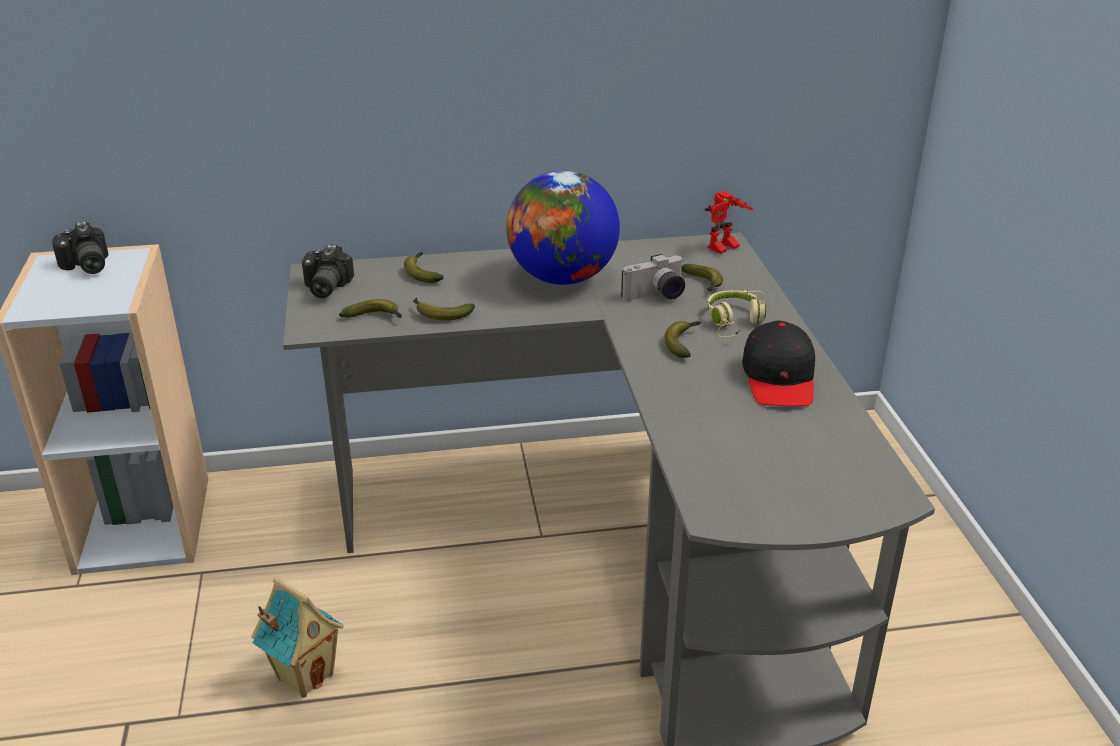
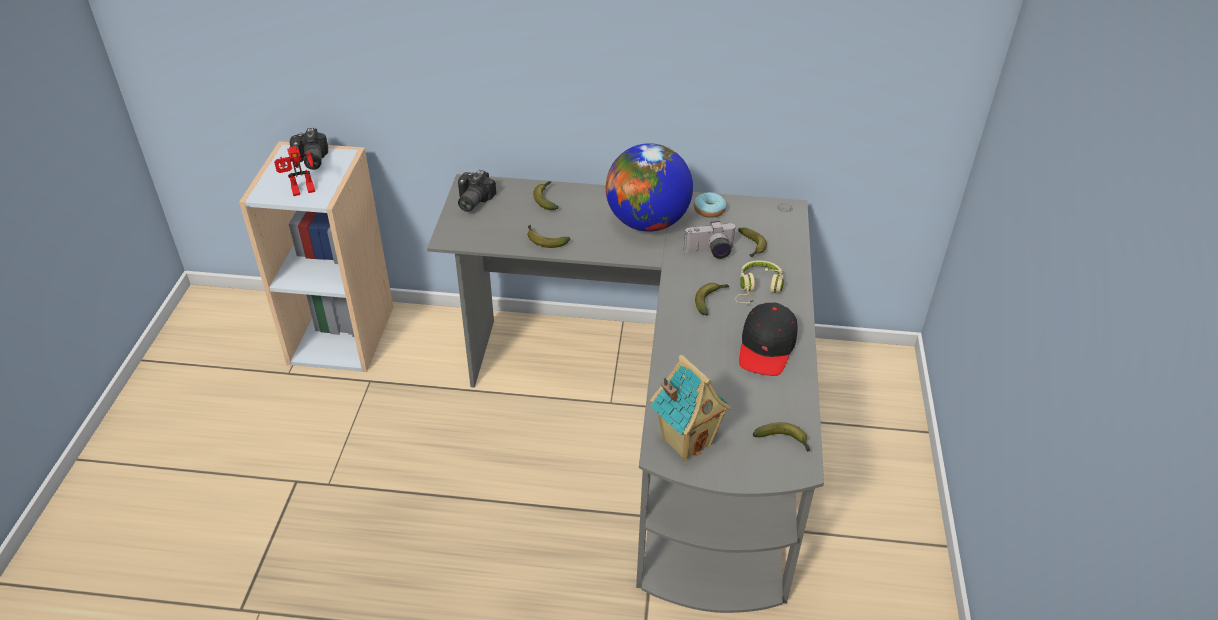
camera: 15 degrees right, 10 degrees up
(305, 675) = (415, 474): toy house -> toy house (686, 441)
(375, 317) = (498, 235): banana -> banana (784, 441)
(632, 256) = (709, 210): none -> donut
(724, 249) = (785, 215): toy robot -> toy robot (301, 192)

